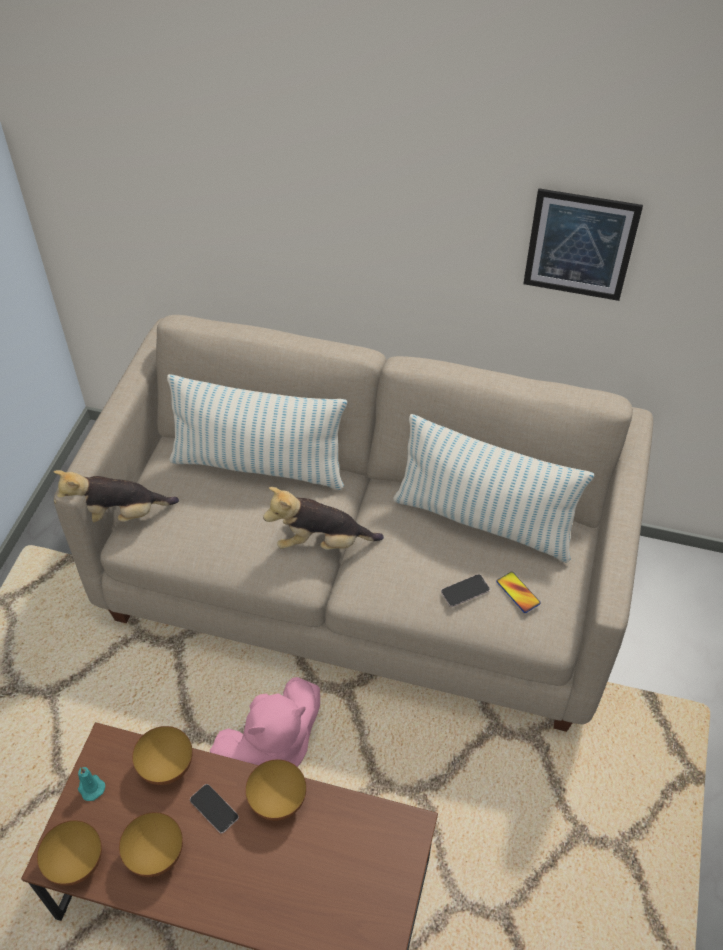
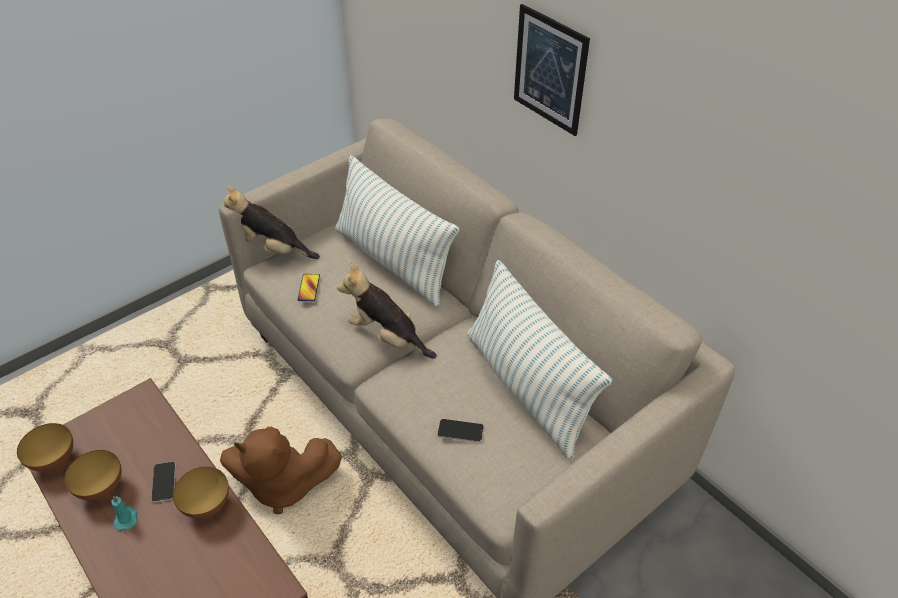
camera: 35 degrees right, 5 degrees down
(90, 787) = (108, 417): turquoise candle -> turquoise candle (126, 518)
(167, 767) = (162, 435): bowl -> none
(271, 749) = (283, 485): pink plush toy -> brown plush toy
(518, 592) = (502, 457): phone -> phone (309, 288)
(580, 245) = (699, 160): picture -> picture (550, 70)

